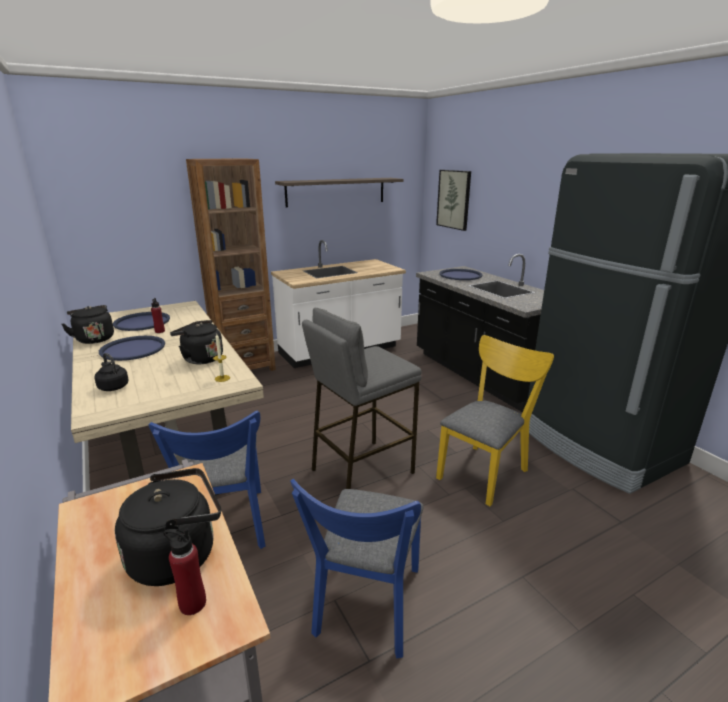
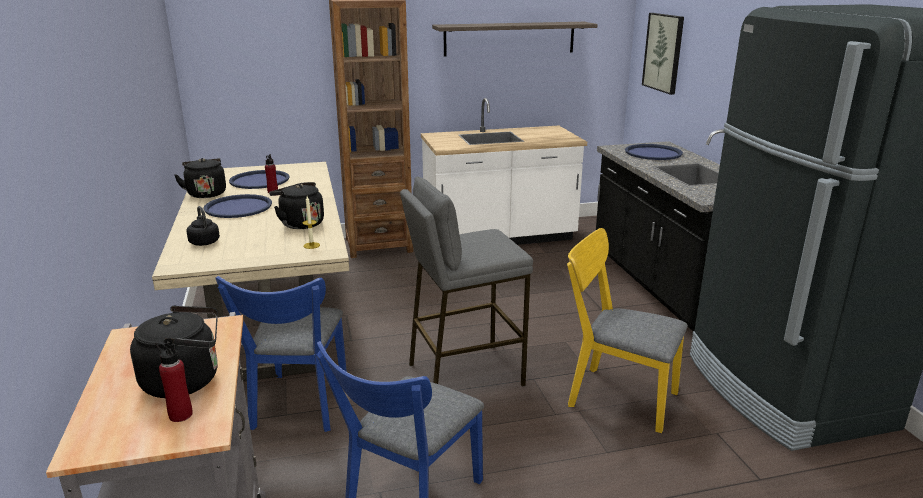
camera: 15 degrees right, 0 degrees up
(485, 470) = (614, 396): yellow chair -> yellow chair turned 120 degrees counterclockwise

